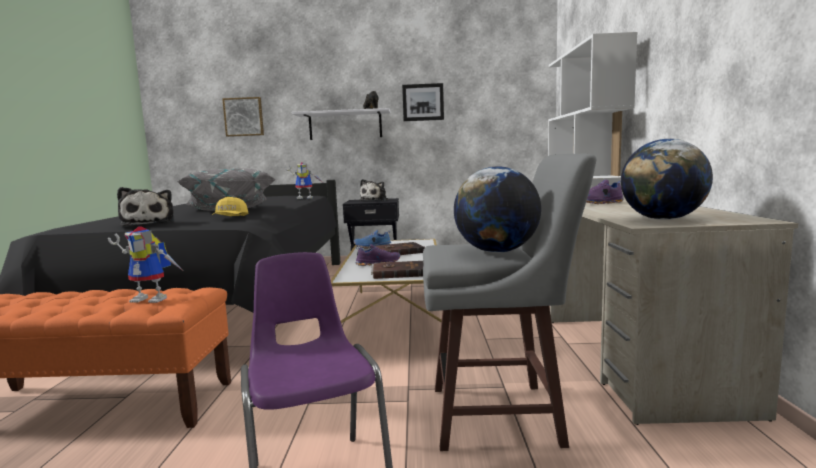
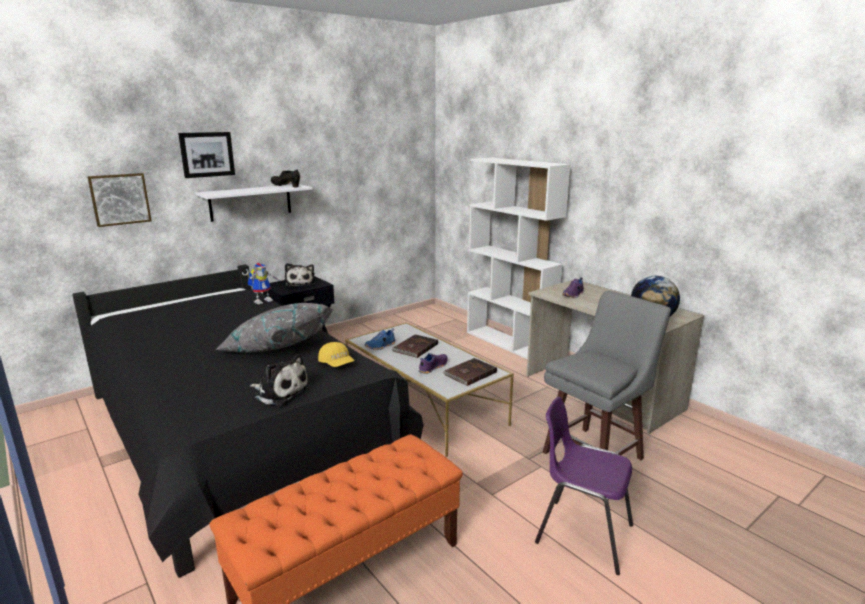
camera: 40 degrees left, 10 degrees up
(154, 298) = (406, 463): toy robot -> none
(423, 102) = (329, 173): picture -> picture (207, 154)
(496, 251) = (611, 363): globe -> none

